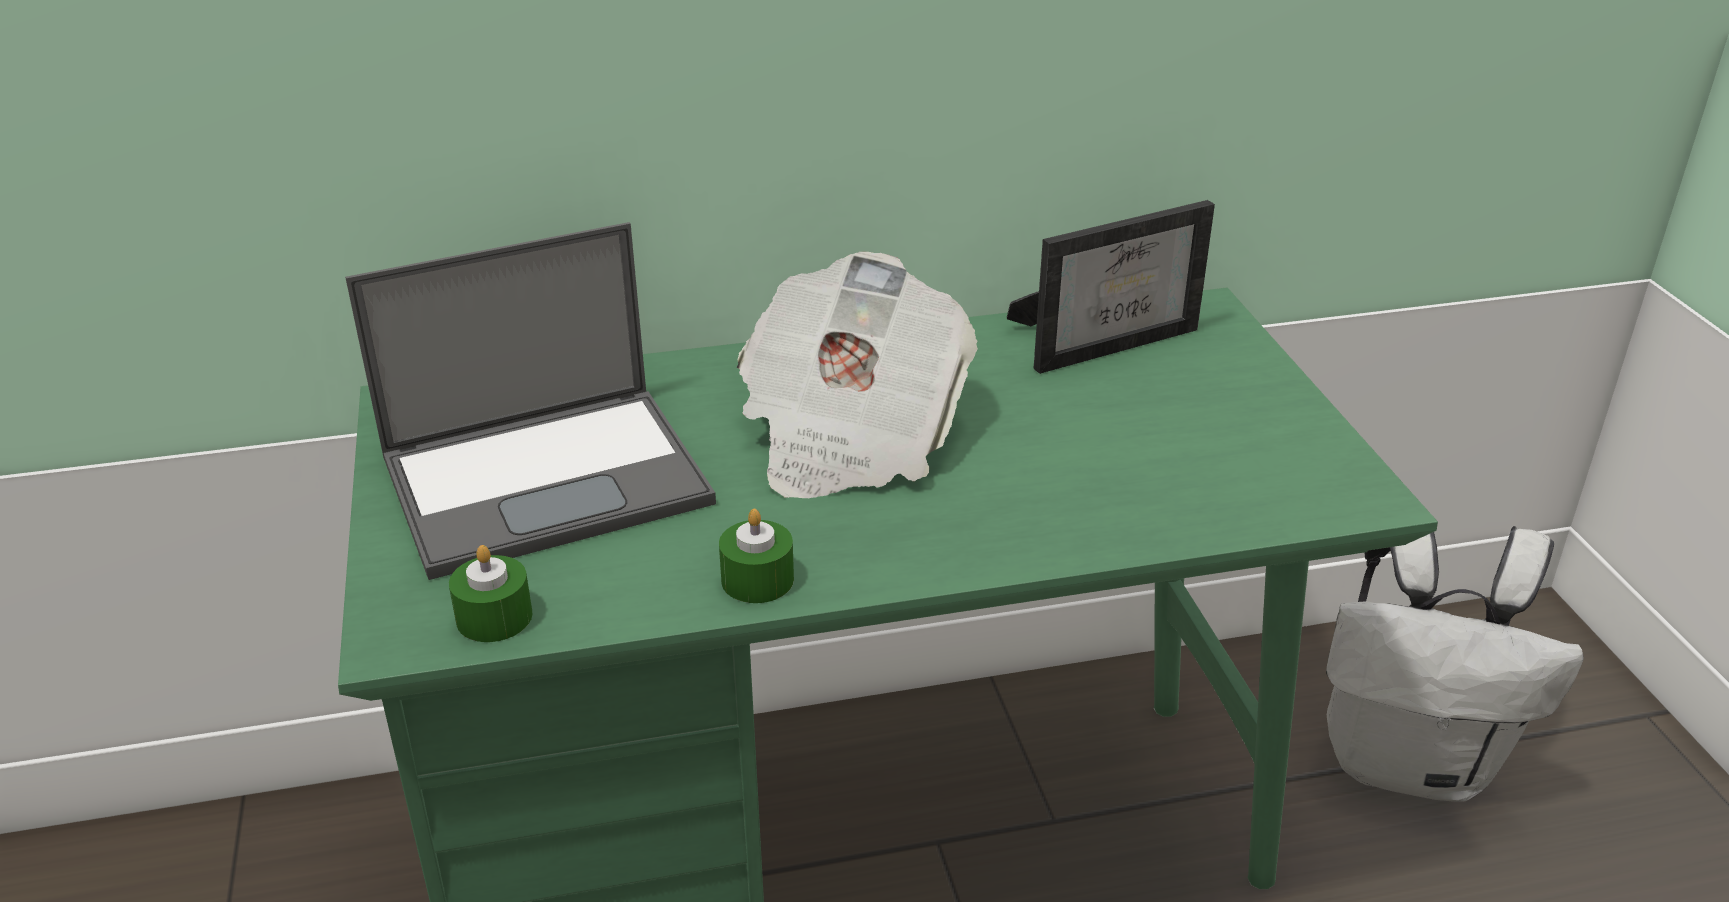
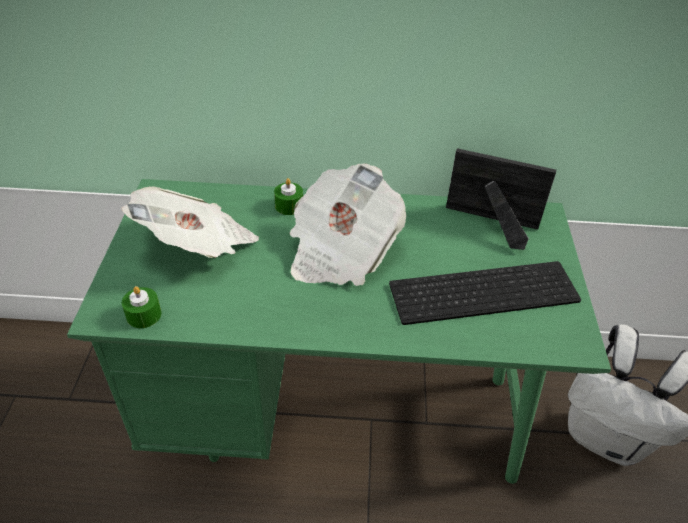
camera: 15 degrees right, 10 degrees up
(549, 478) = (198, 245): laptop -> newspaper
(757, 579) = (264, 322): green candle -> green candle (289, 206)
(1109, 340) = (488, 222): picture frame -> picture frame turned 150 degrees counterclockwise
(1156, 446) = (484, 290): none -> keyboard

